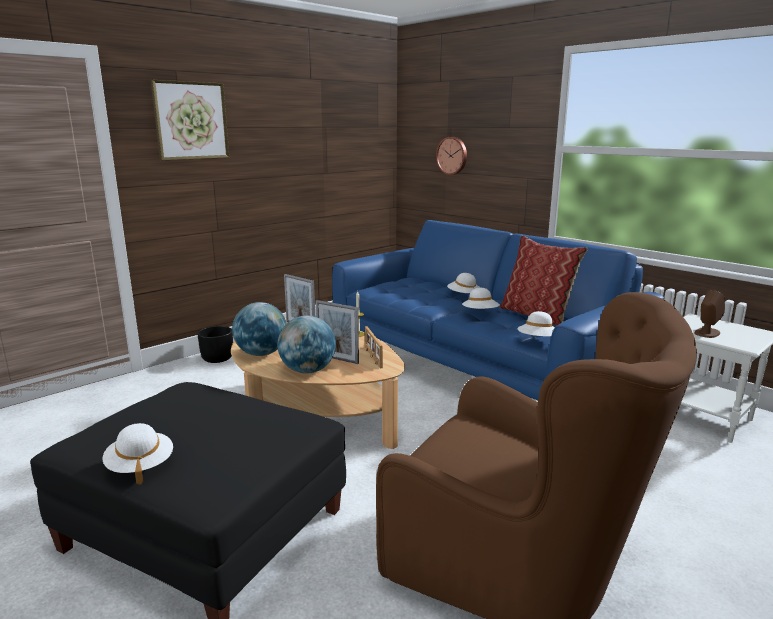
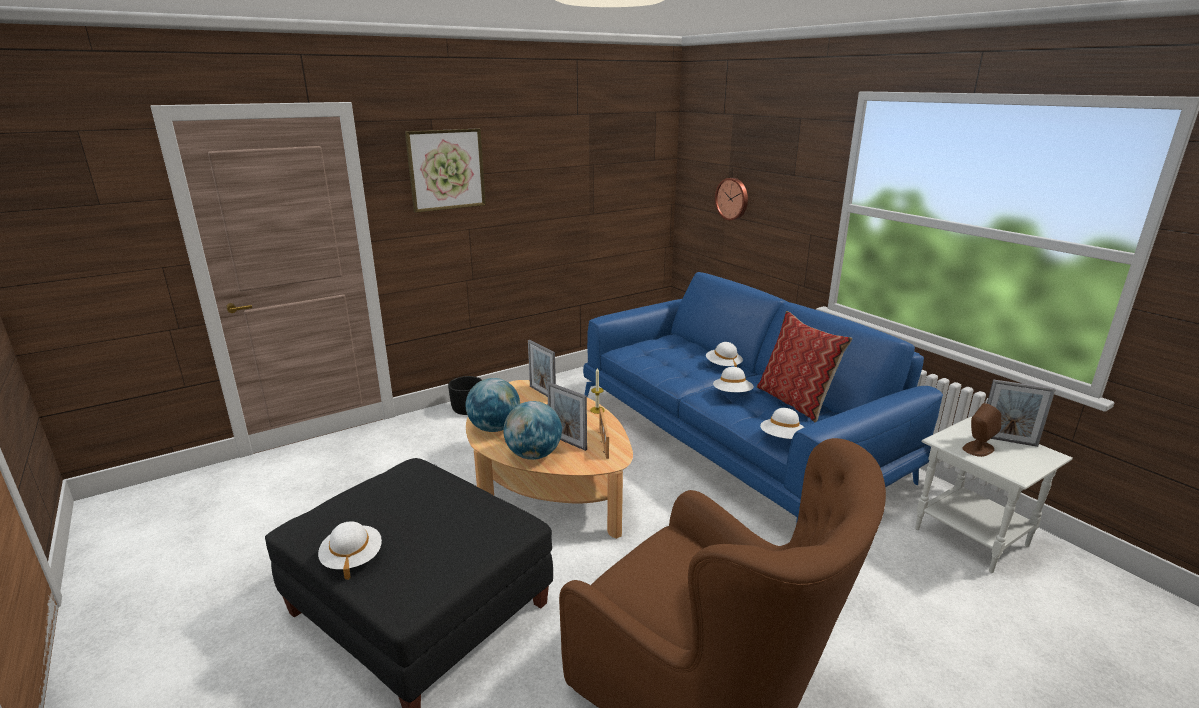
camera: 10 degrees right, 5 degrees up
(727, 326) = (1007, 441): none -> picture frame

